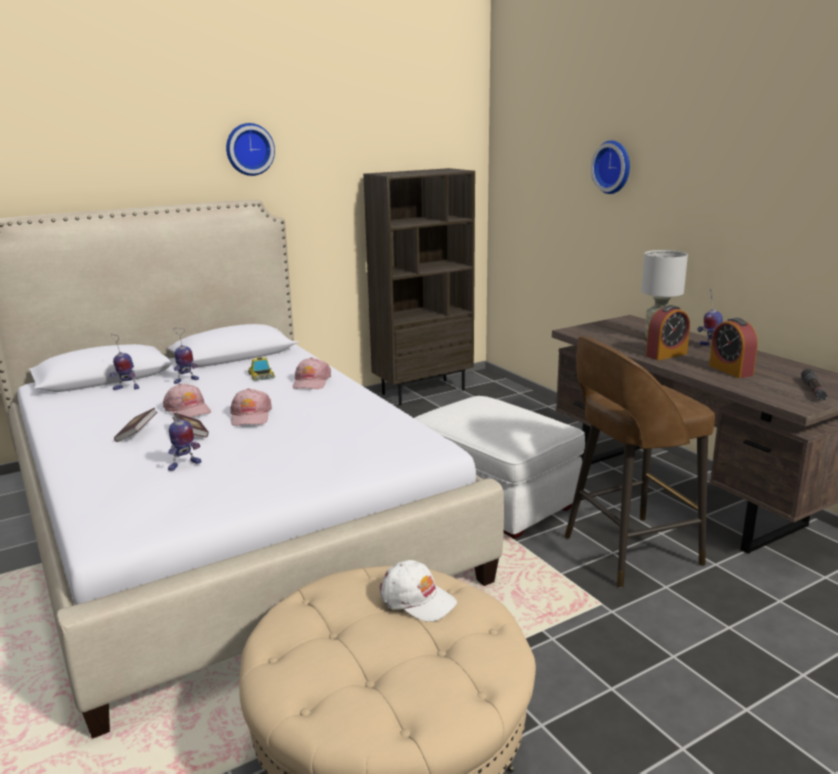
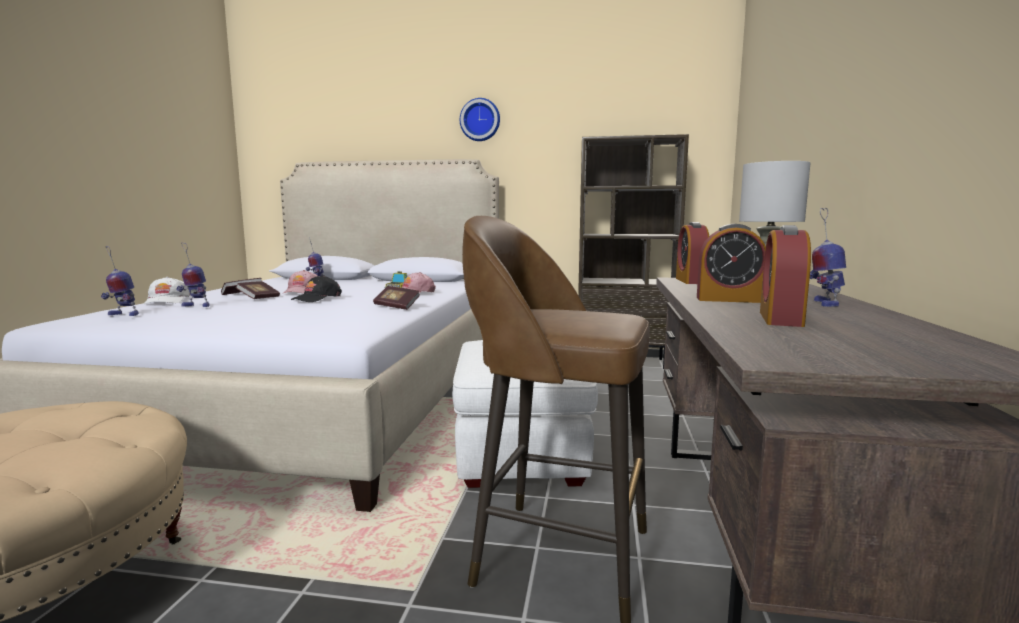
camera: 40 degrees right, 10 degrees down
(186, 381) = (354, 283): toy robot -> toy robot (123, 314)
(250, 416) = (317, 298): pink cap -> black cap
(362, 405) = (397, 306): none -> book
(417, 599) = (78, 434): white cap -> white cap (167, 300)
(587, 332) = (691, 281): none -> alarm clock
(614, 167) = (801, 91): wall clock -> none
(813, 390) = (873, 353): black flashlight -> none

